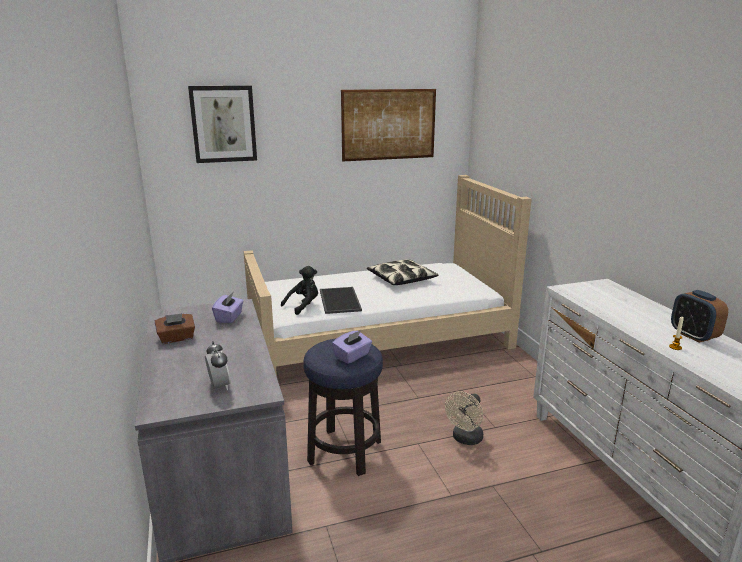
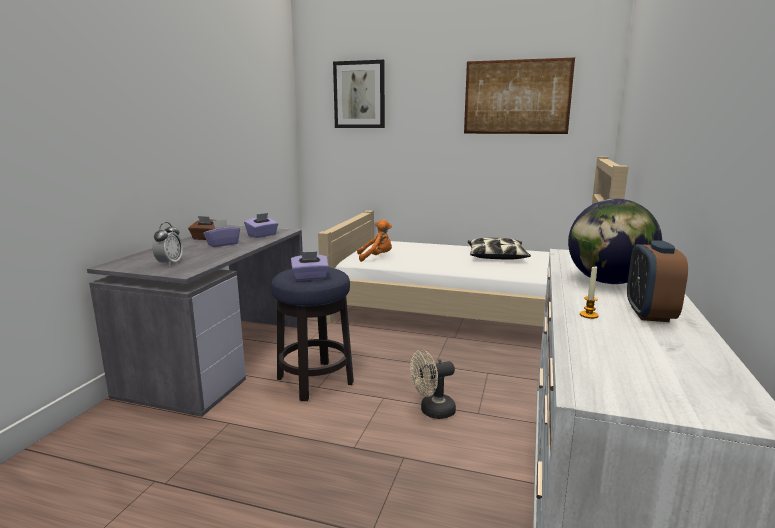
camera: 35 degrees right, 5 degrees down
(215, 342) = (222, 244): none -> purple tissue box
(303, 306) = (376, 257): black plush toy -> orange plush toy
(338, 300) = (411, 259): tray -> none
(633, 313) = (608, 282): none -> globe

